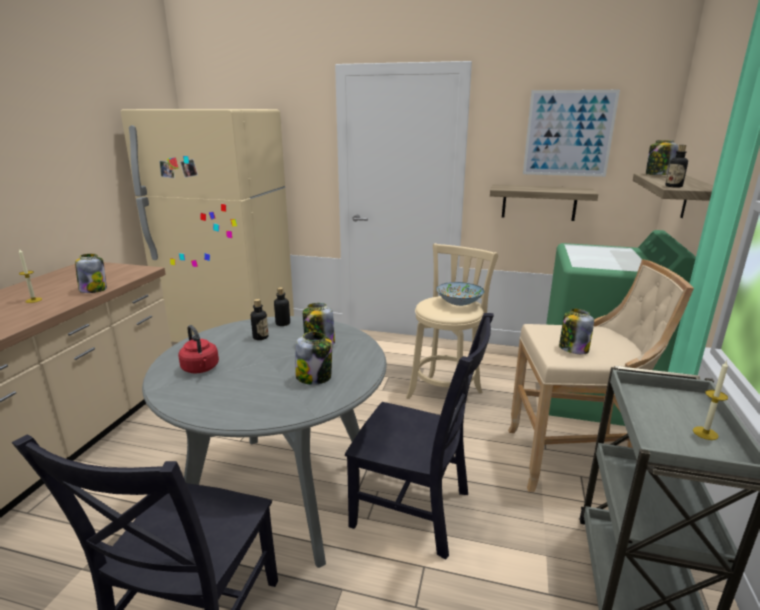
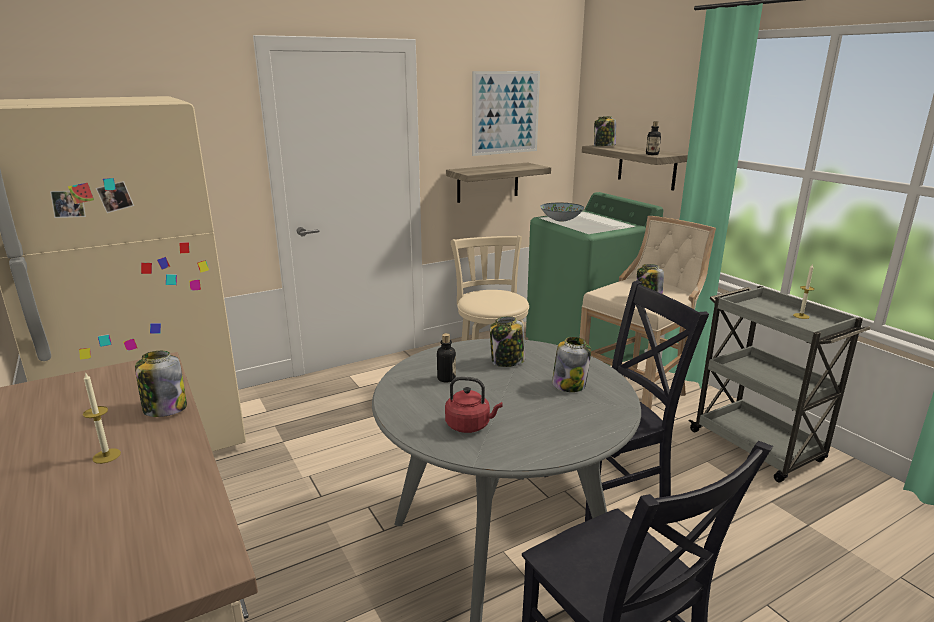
camera: 45 degrees left, 0 degrees up
(283, 323) = (433, 360): bottle -> none
(459, 303) = (498, 294): bowl -> bowl (561, 220)

